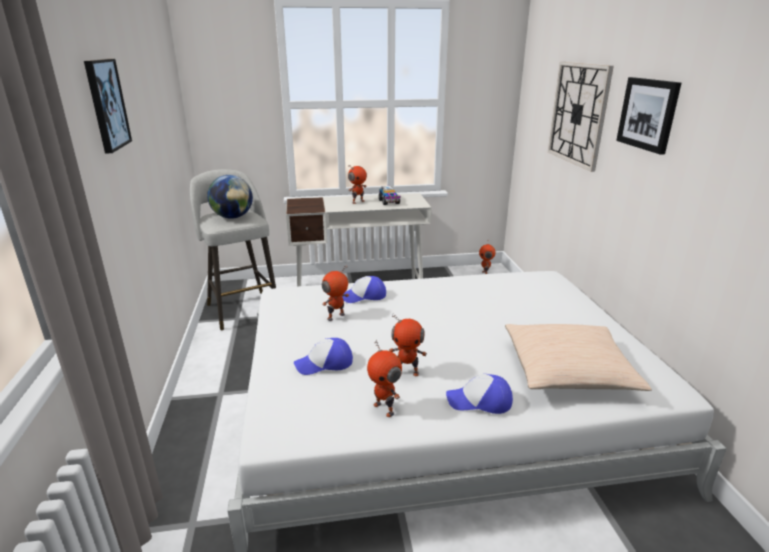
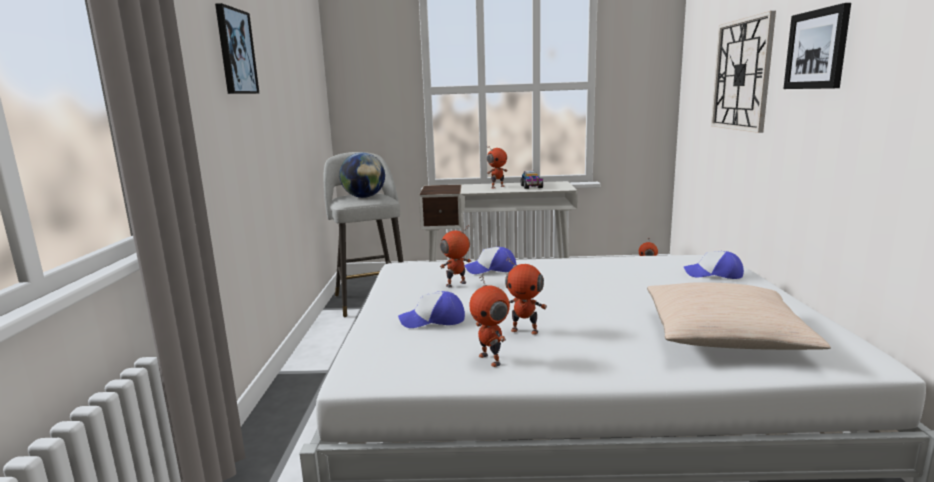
camera: 10 degrees right, 10 degrees down
(479, 401) = (606, 358): cap -> cap (713, 274)

